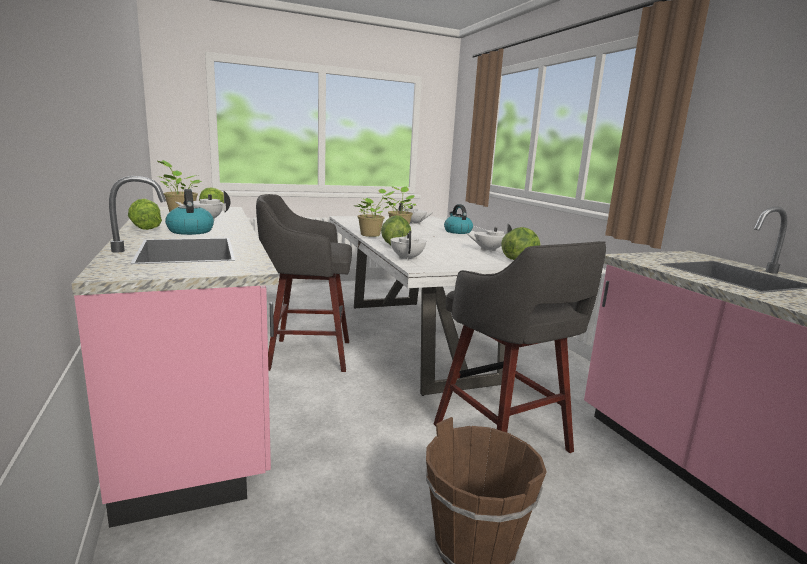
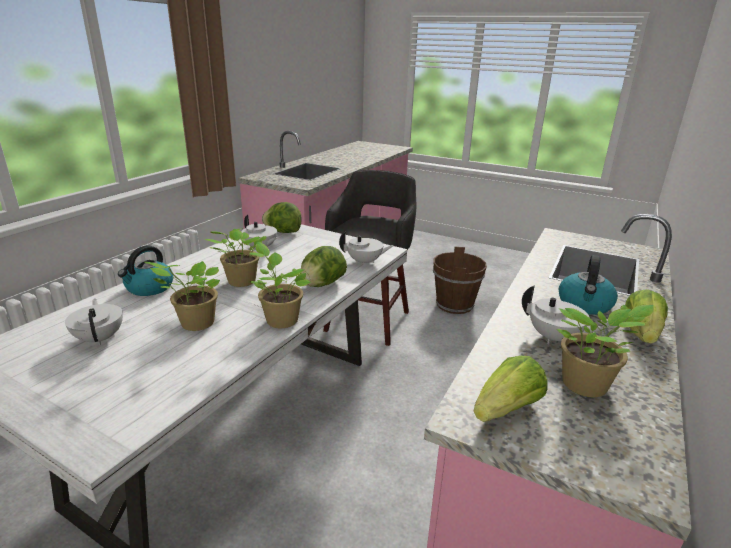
camera: 130 degrees left, 10 degrees up
(306, 354) = (383, 479): grey stool -> none
(407, 258) = (365, 262): white teapot -> white teapot turned 135 degrees counterclockwise
(434, 239) = (240, 282): none -> potted plant

